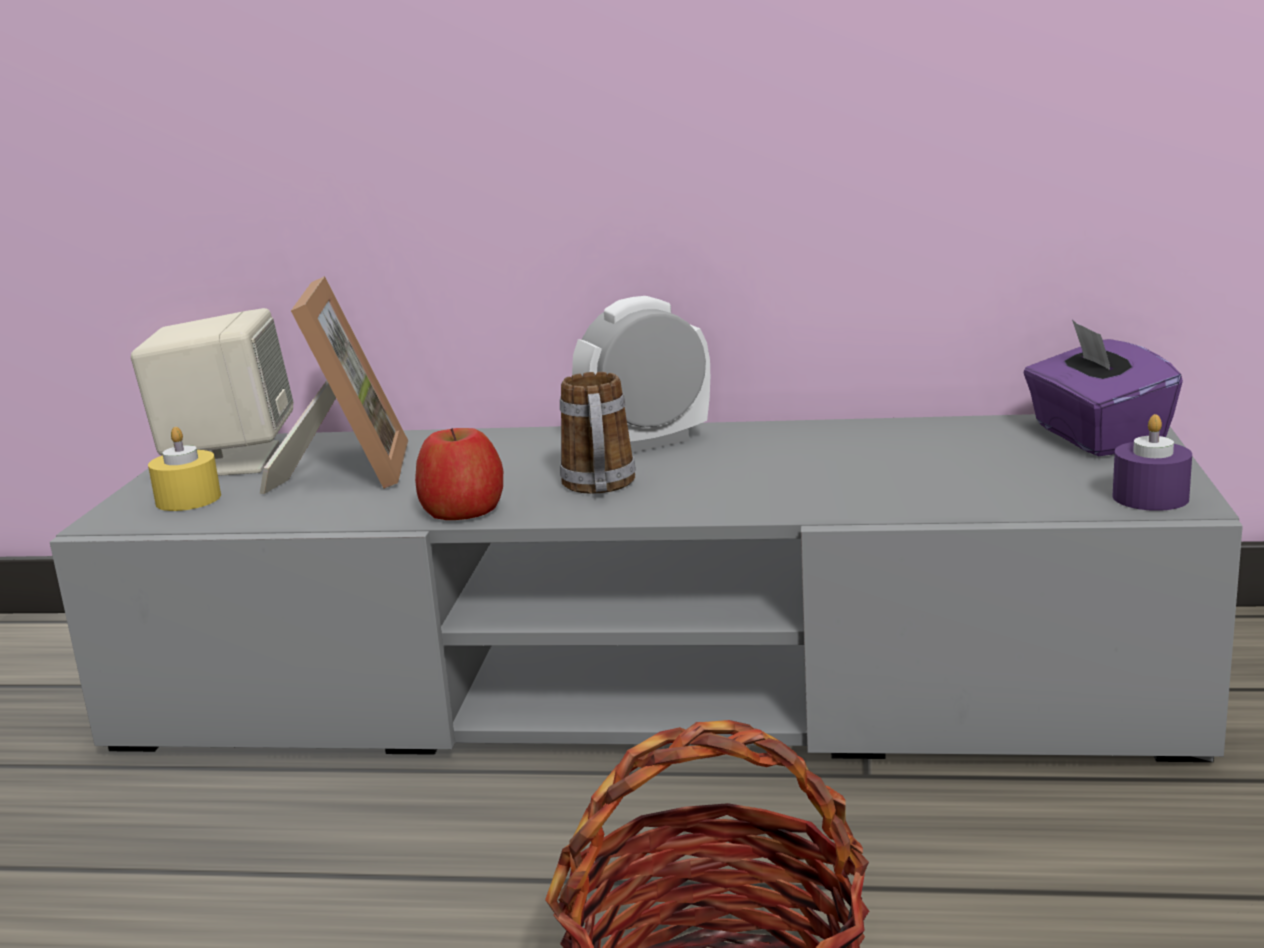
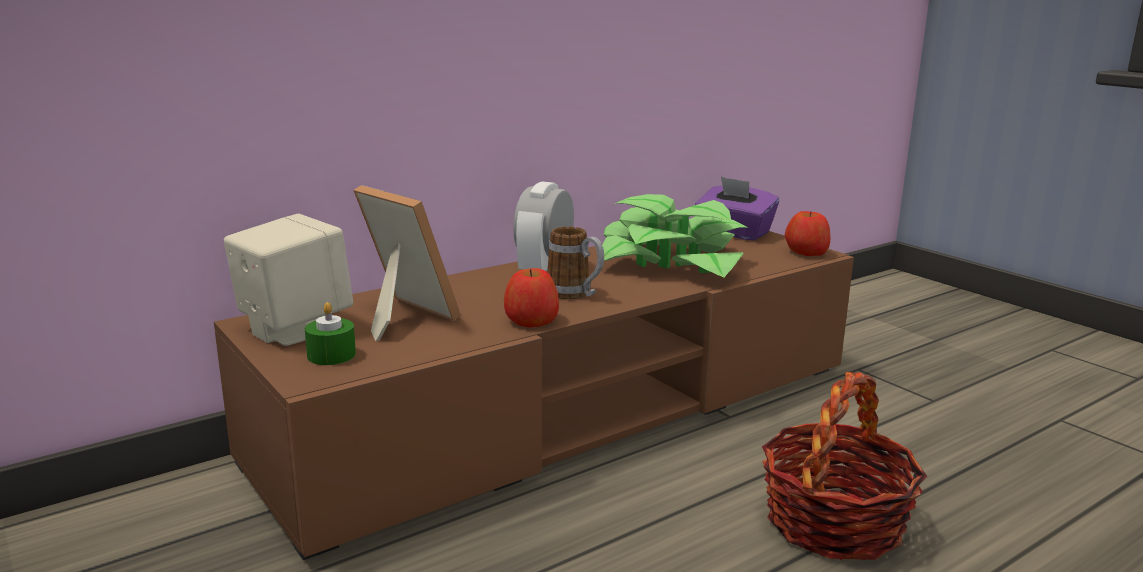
camera: 45 degrees left, 0 degrees up
(188, 499) = (331, 355): yellow candle -> green candle
(647, 685) = (569, 412): grey tv stand -> brown tv stand
(860, 465) = (671, 261): none -> potted plant
(1150, 497) = (806, 252): purple candle -> apple

